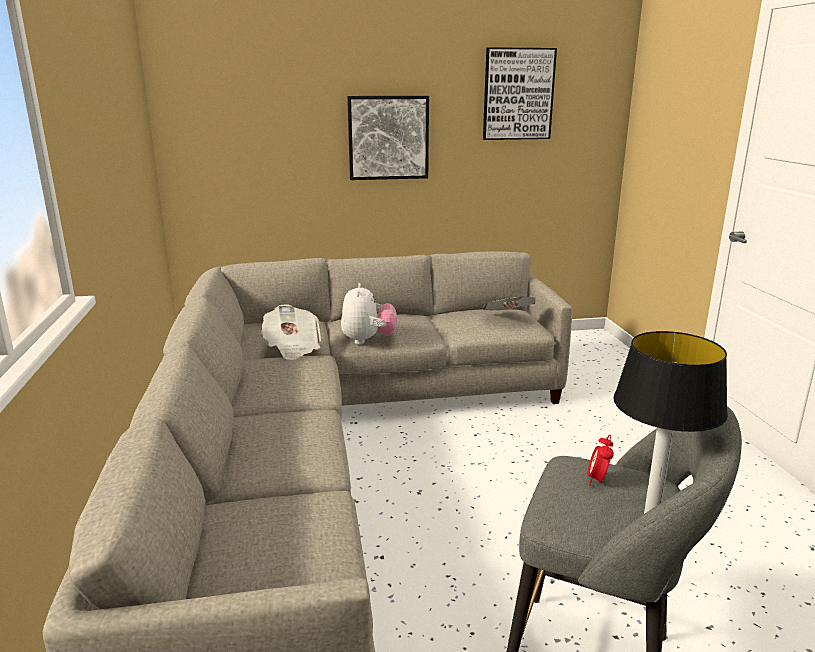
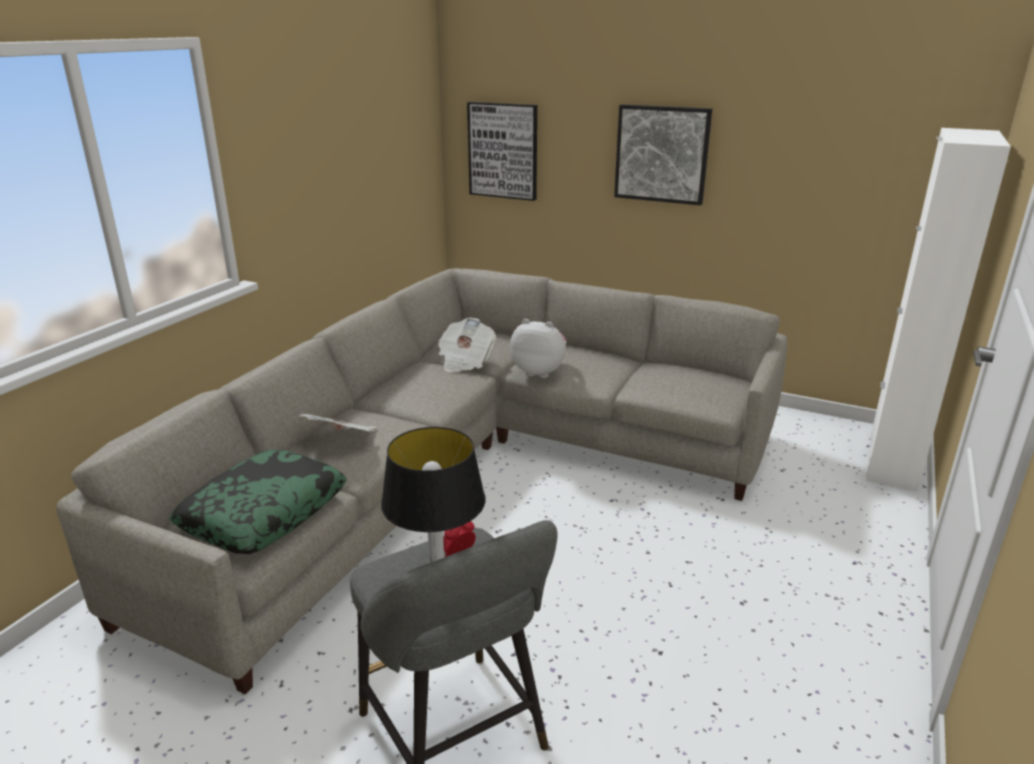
camera: 35 degrees right, 5 degrees up
(289, 540) = (264, 513): none -> pillow
(368, 340) = (539, 372): plush toy -> plush toy turned 105 degrees counterclockwise
(507, 318) = (704, 386): newspaper -> newspaper (343, 440)
(518, 94) = (830, 112): picture -> picture (503, 151)
(608, 350) = (892, 461): none -> white cabinet

